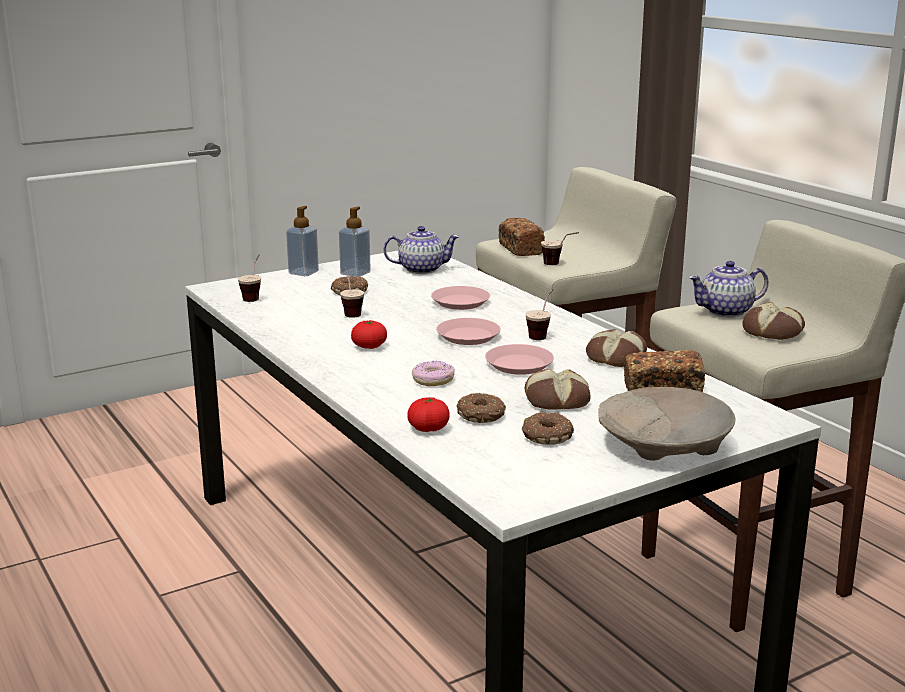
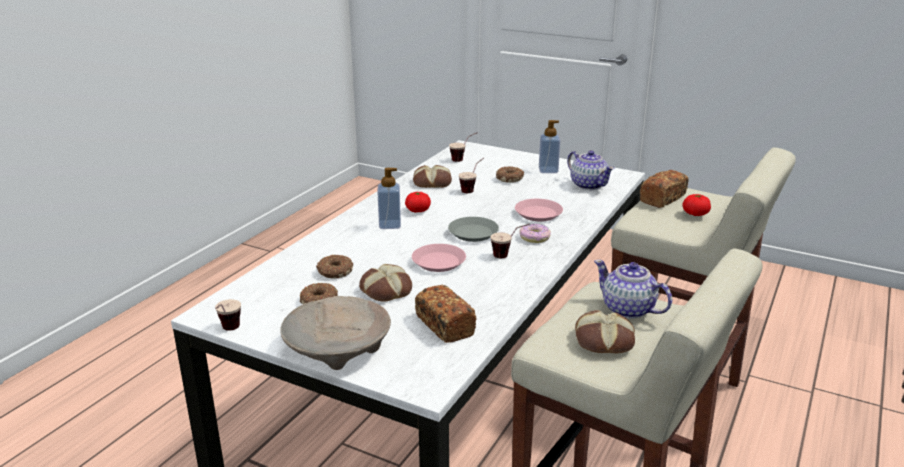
camera: 60 degrees right, 5 degrees up
(303, 272) = (526, 157): soap dispenser -> soap dispenser (390, 225)
(428, 428) = (301, 262): tomato -> tomato (695, 214)
(432, 380) = (381, 243): donut -> donut (534, 237)
(468, 336) = (473, 233): pink plate -> grey plate
(559, 265) = (646, 220): cup -> cup (228, 332)
(614, 356) = (496, 292): bread -> bread (432, 182)

